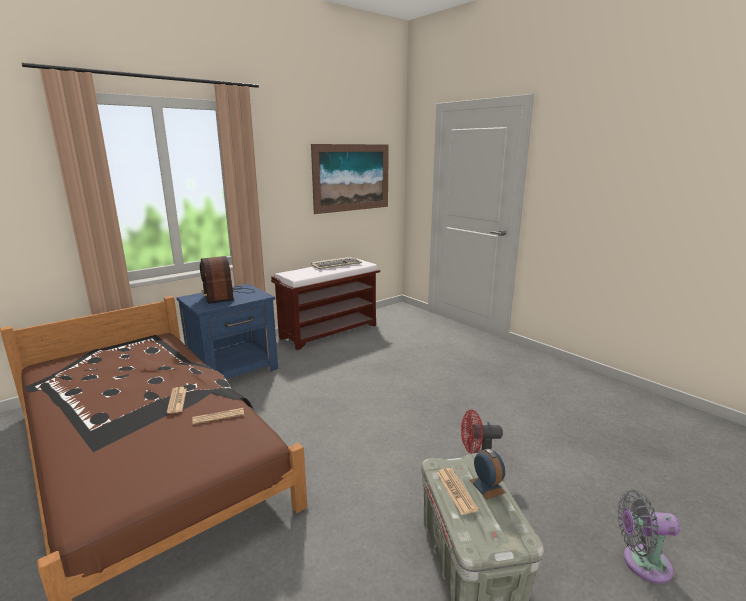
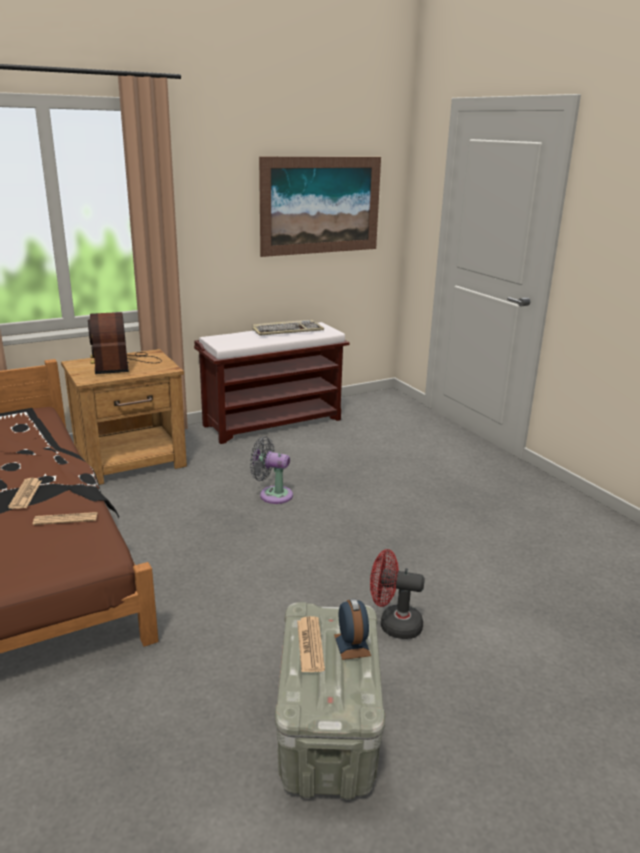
camera: 10 degrees right, 5 degrees up
(234, 369) = (132, 461): blue nightstand -> brown nightstand
(641, 563) = (549, 772): grey fan -> grey fan (272, 494)

